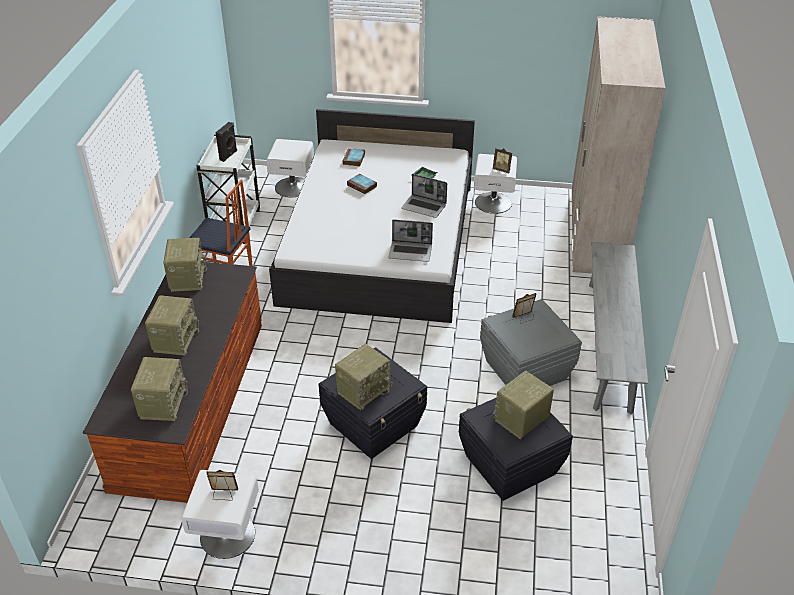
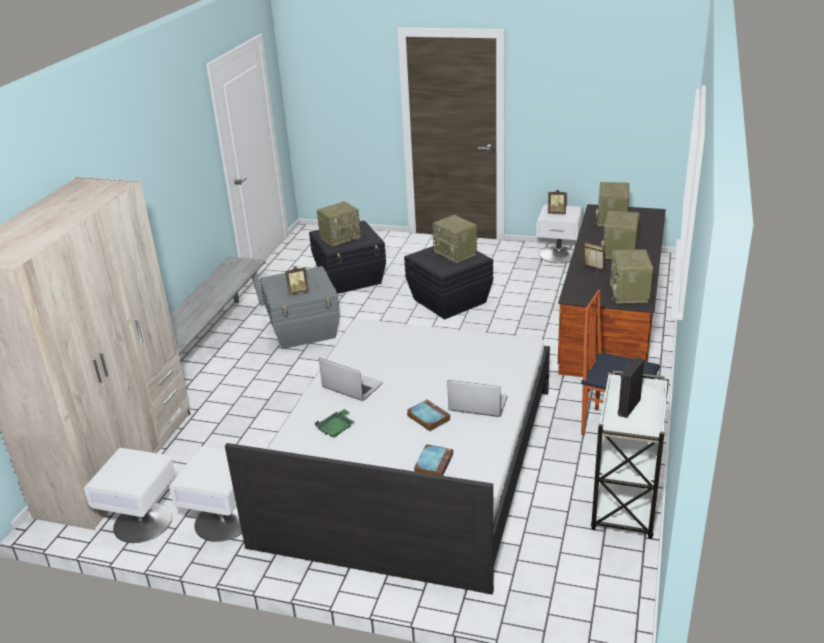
camera: 170 degrees left, 10 degrees down
(293, 186) = (542, 578): white nightstand -> white nightstand (142, 523)
(363, 390) = (456, 253): radio -> radio turned 90 degrees counterclockwise
(411, 252) = (386, 335): laptop -> laptop (477, 404)
(502, 170) = (209, 458): picture frame -> picture frame (592, 270)

